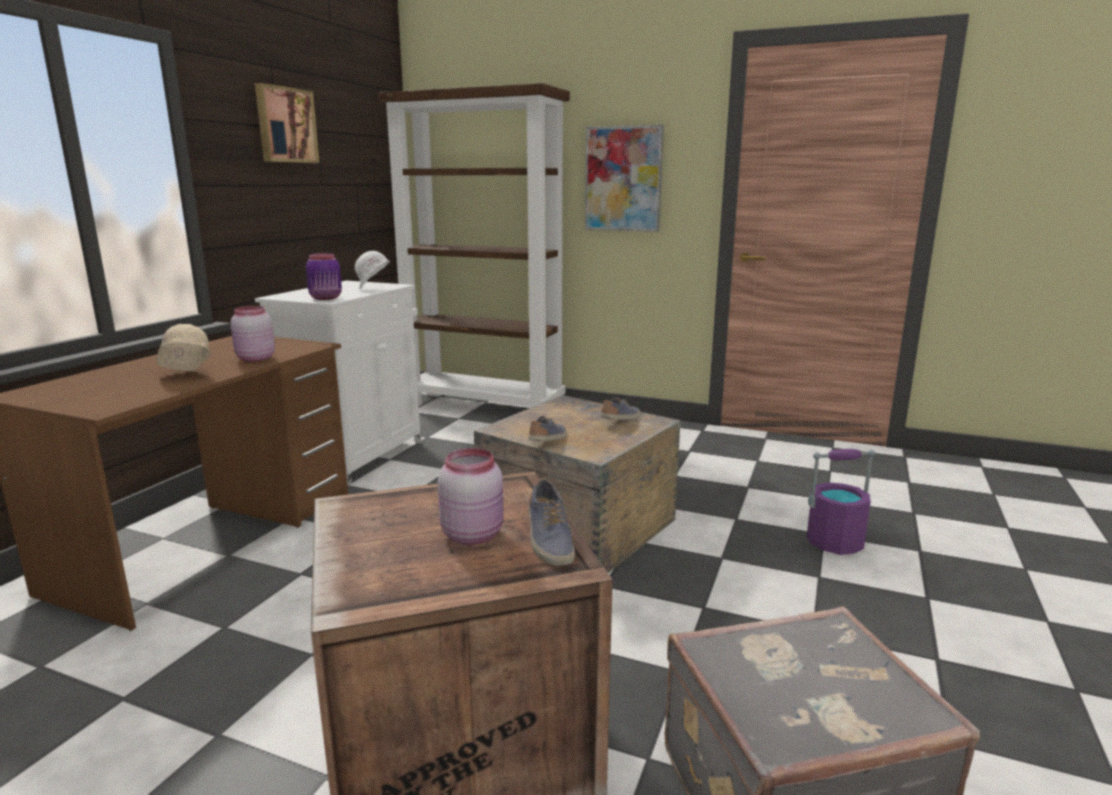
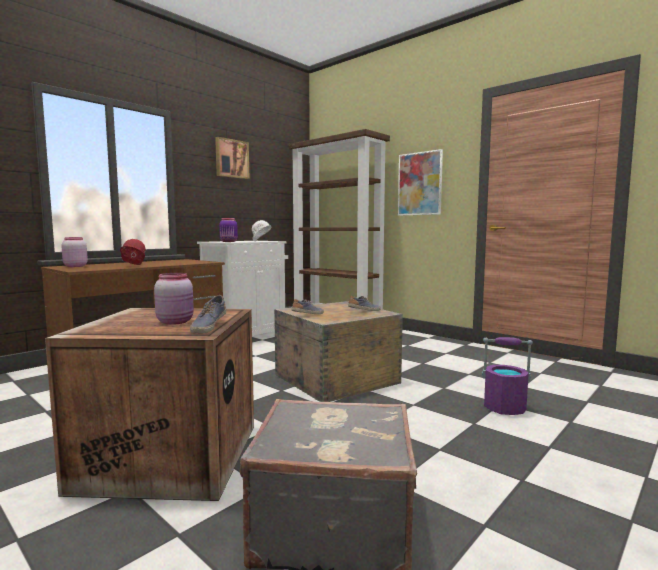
camera: 20 degrees right, 10 degrees down
(186, 375) = (133, 265): beige hard hat -> red hard hat
(254, 359) = (173, 263): pink jar -> pink jar (74, 266)

